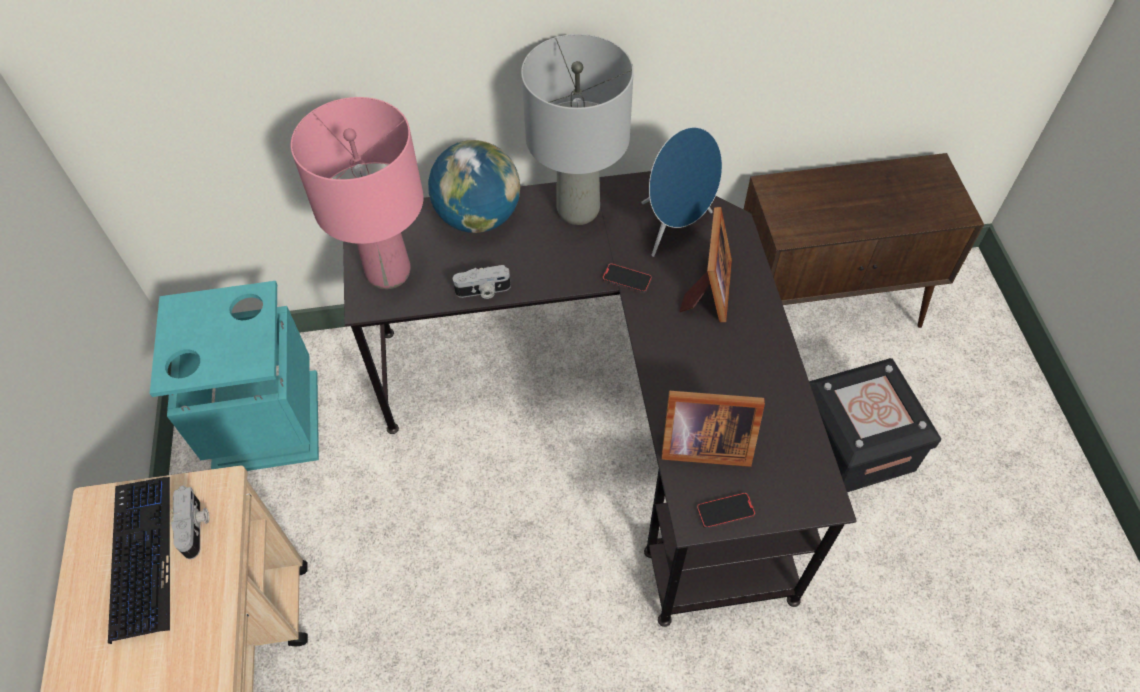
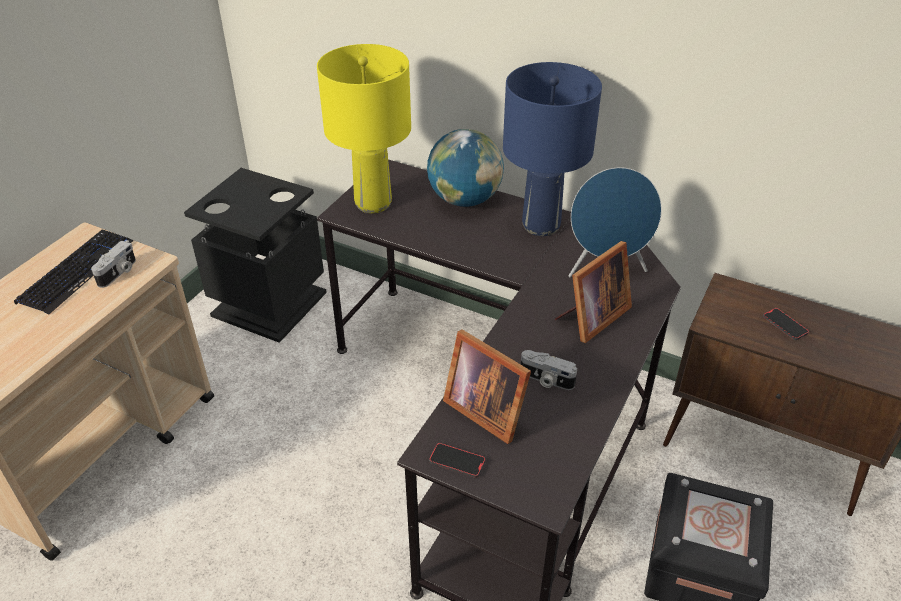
camera: 35 degrees right, 15 degrees down
(265, 423) = (268, 304): turquoise trash can -> black trash can
(387, 273) = (372, 203): pink table lamp -> yellow table lamp
(483, 291) = (423, 241): camera -> camera (546, 380)
(577, 210) = (540, 225): grey table lamp -> blue table lamp
(627, 279) = (534, 281): phone -> phone (784, 325)

